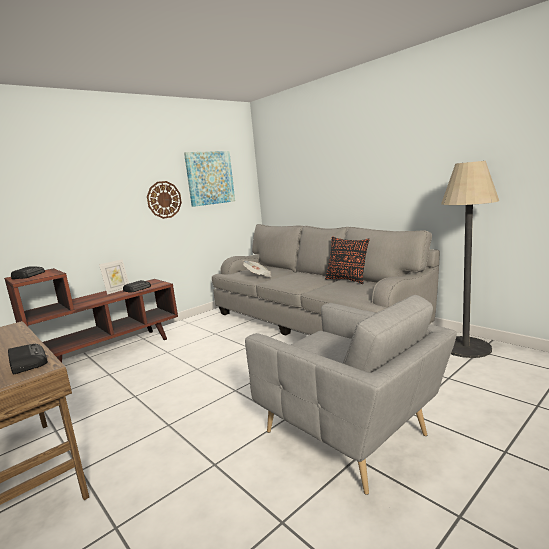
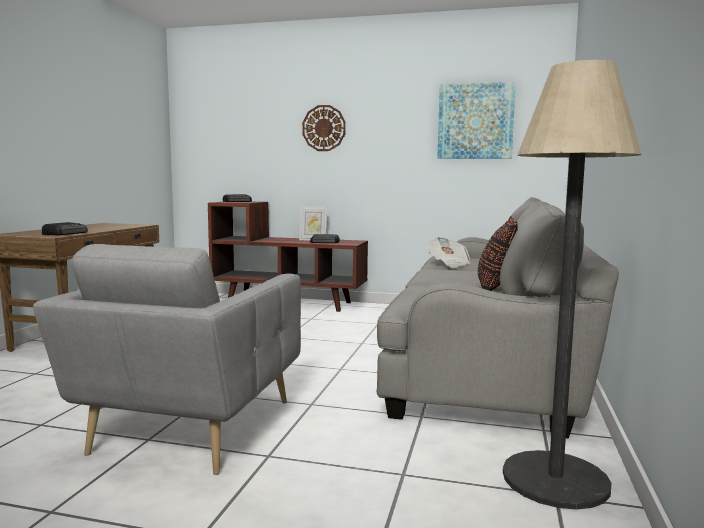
camera: 55 degrees right, 5 degrees down
(164, 199) = (400, 145): wall clock -> wall clock (324, 128)

